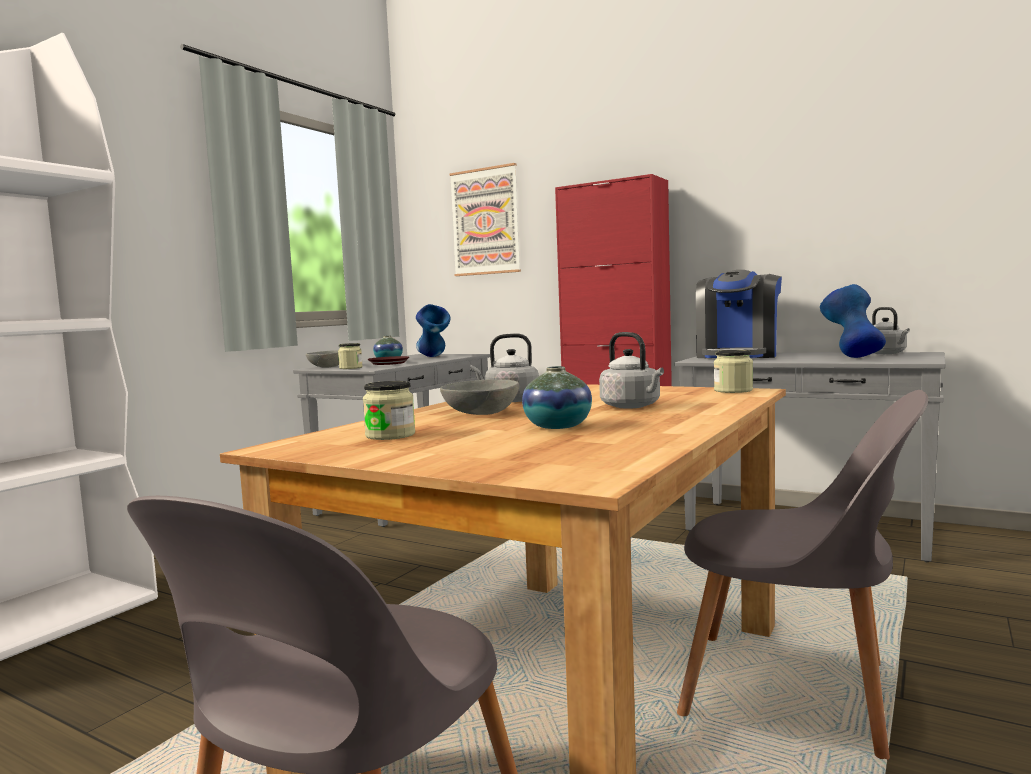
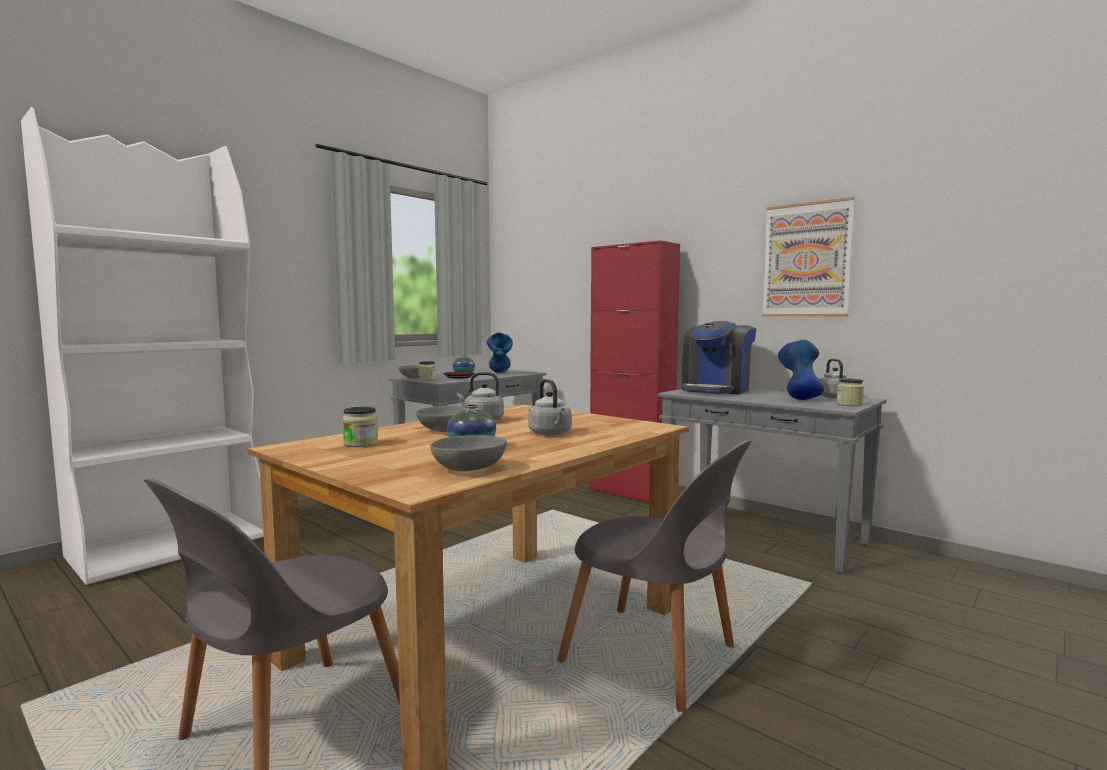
camera: 10 degrees right, 0 degrees up
(485, 221) = (549, 269): picture -> picture (806, 260)
(607, 449) = (469, 468): none -> grey bowl
(733, 390) = (647, 425): jar -> jar (849, 404)

